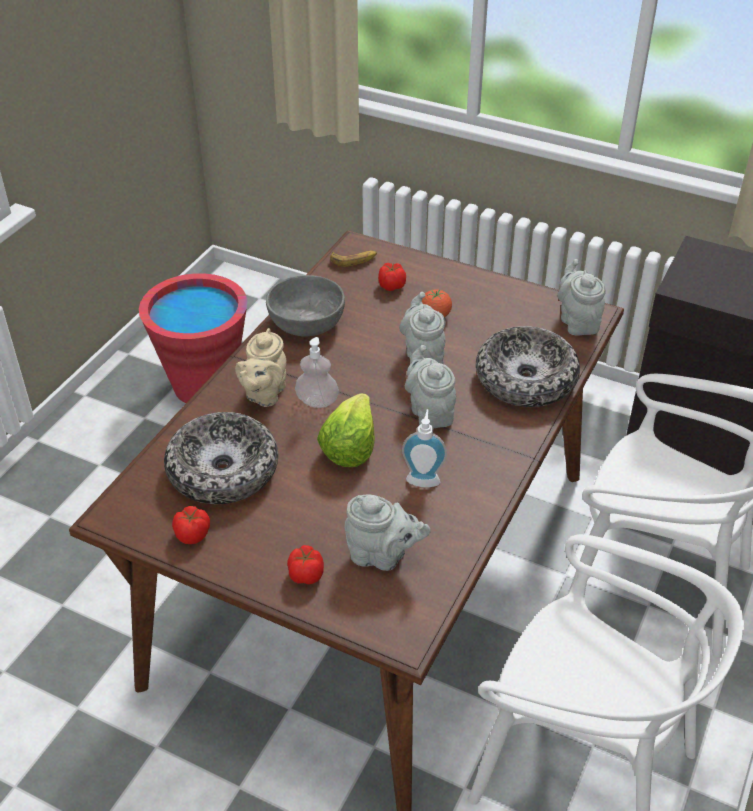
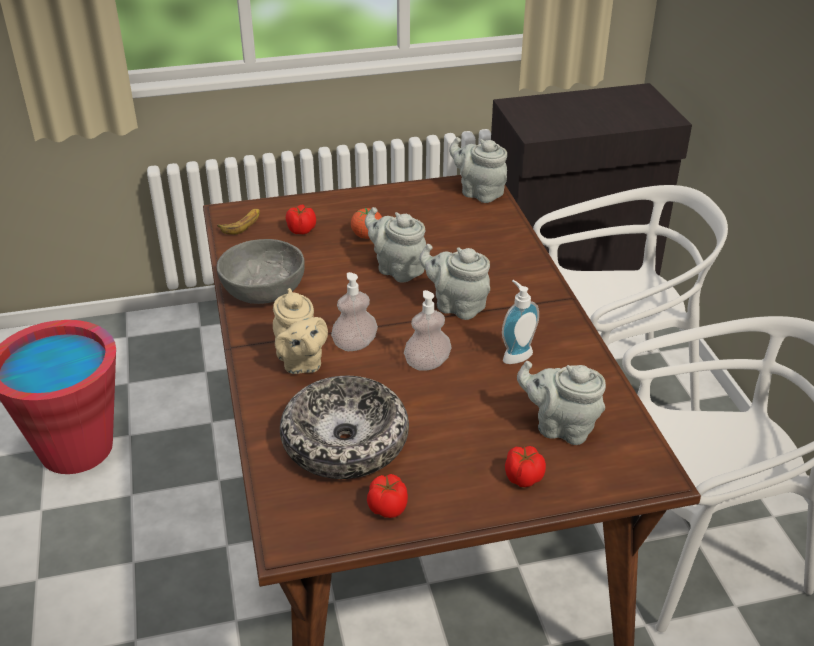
camera: 40 degrees left, 5 degrees down
(349, 446) = (427, 363): lettuce -> soap dispenser
(382, 556) = (560, 427): grey teapot -> grey teapot turned 135 degrees counterclockwise
(526, 379) = (495, 248): bowl -> none

